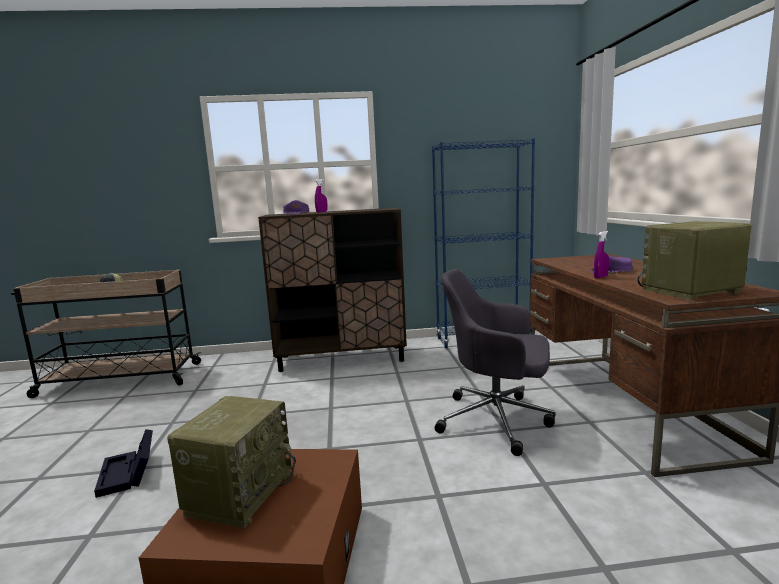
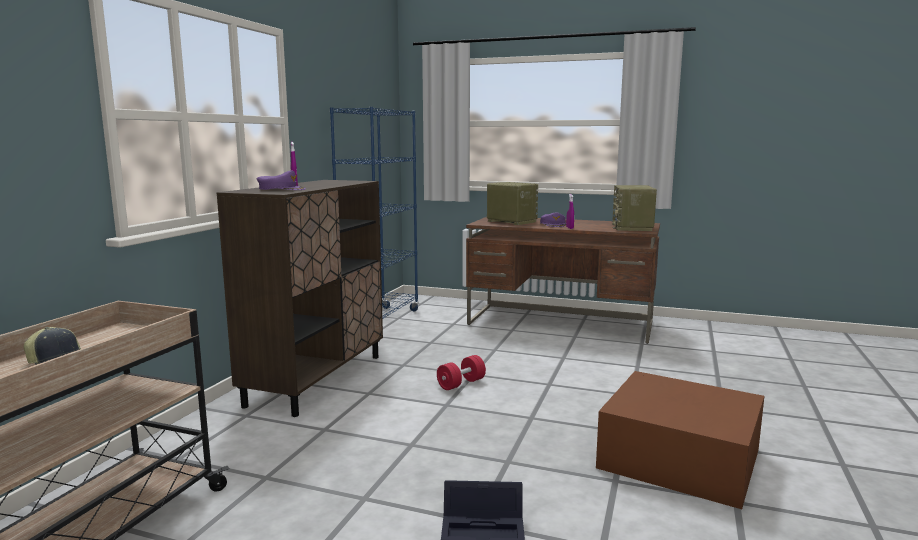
camera: 65 degrees left, 0 degrees up
(240, 492) = (676, 410): radio -> radio (510, 221)
(379, 401) = (461, 384): none -> red dumbbell
(497, 420) = (546, 356): grey office chair -> none

